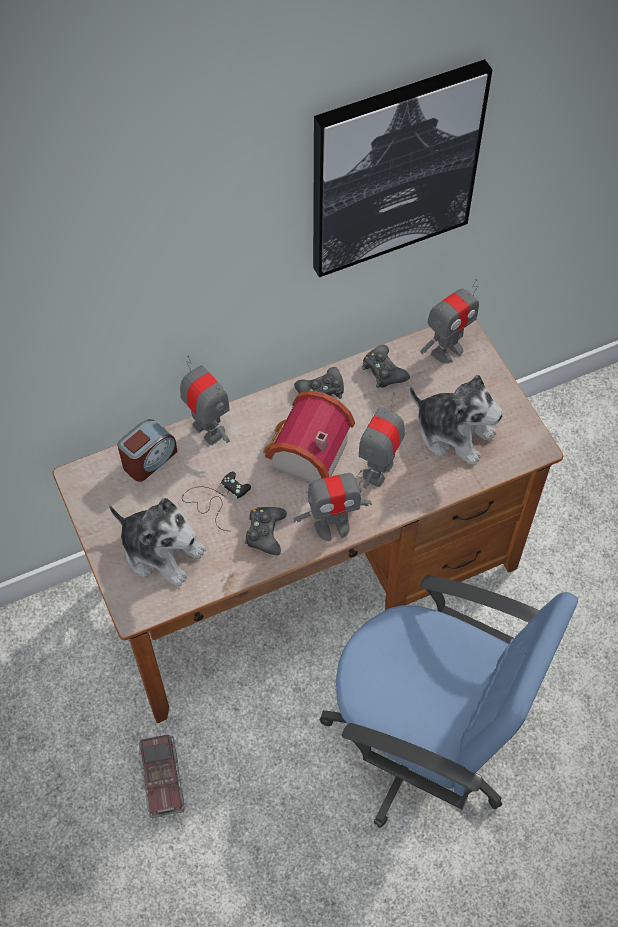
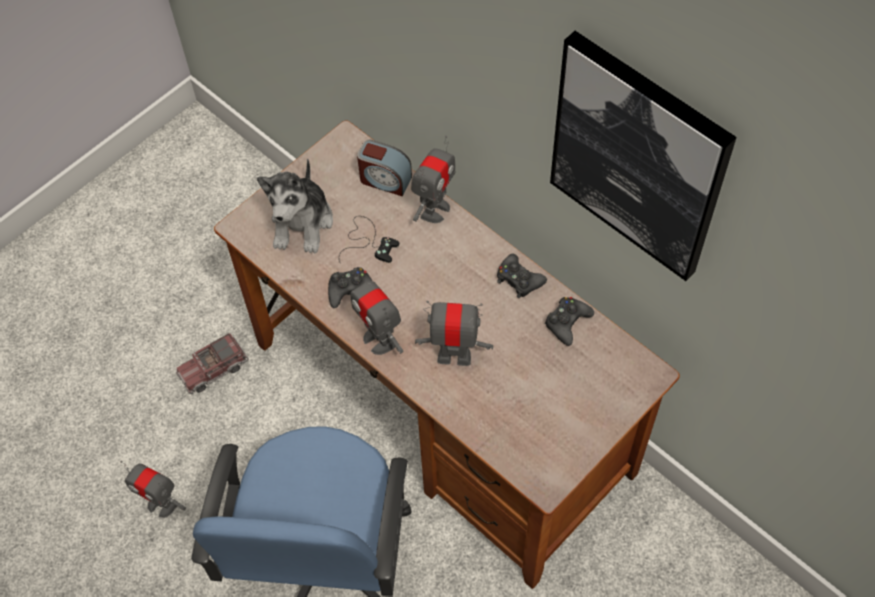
camera: 70 degrees right, 0 degrees up
(304, 455) = (443, 291): toy house -> none
(447, 350) = (621, 368): toy robot -> toy robot (162, 504)
(453, 432) = (527, 405): plush toy -> none

